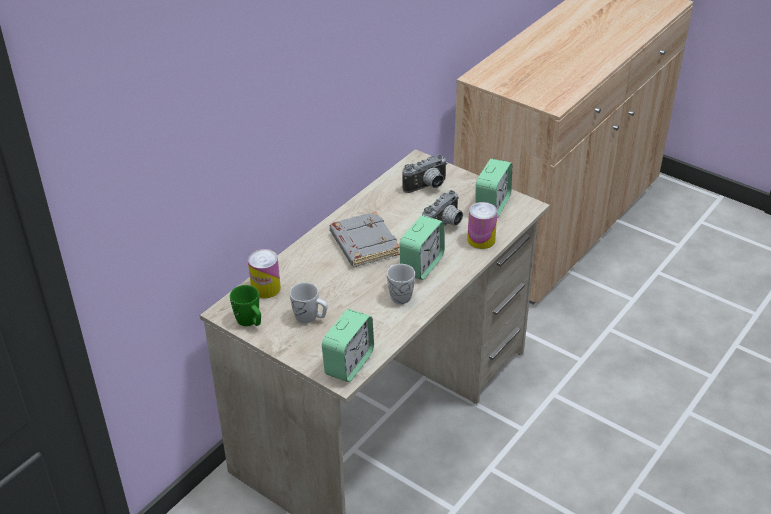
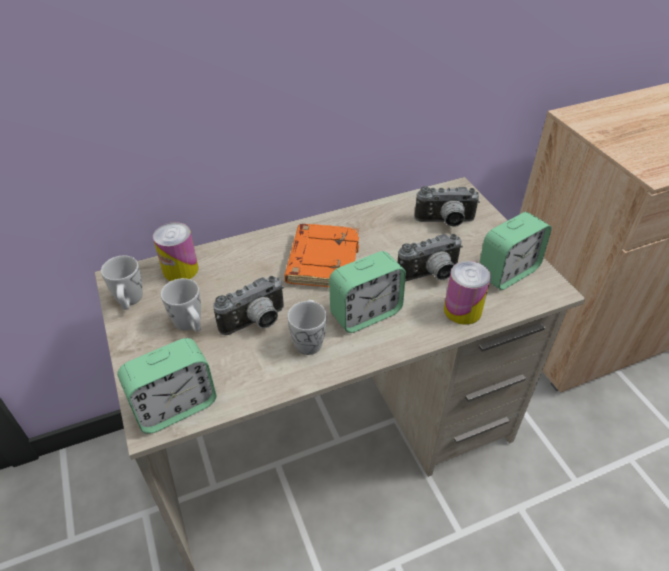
camera: 30 degrees right, 5 degrees up
(250, 322) = (129, 301): green mug -> white mug
(354, 299) = (256, 323): none -> camera
(363, 244) = (322, 260): grey book -> orange book

